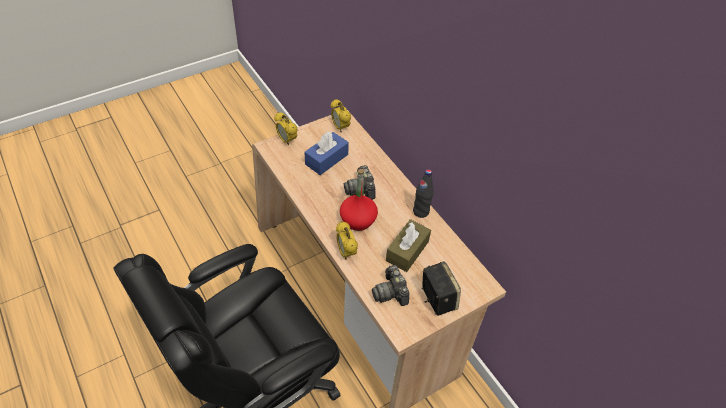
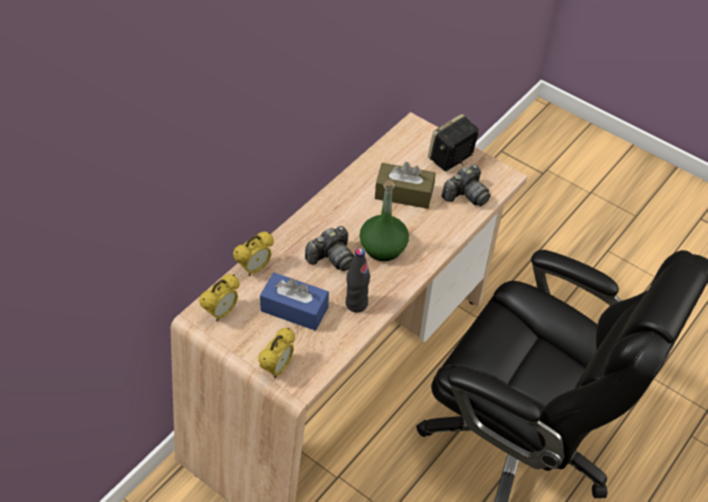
camera: 110 degrees left, 0 degrees up
(346, 253) = (437, 245): alarm clock -> alarm clock (254, 268)
(358, 220) = (383, 248): red bottle -> green bottle
(421, 212) = (339, 194): black bottle -> black bottle (356, 304)

